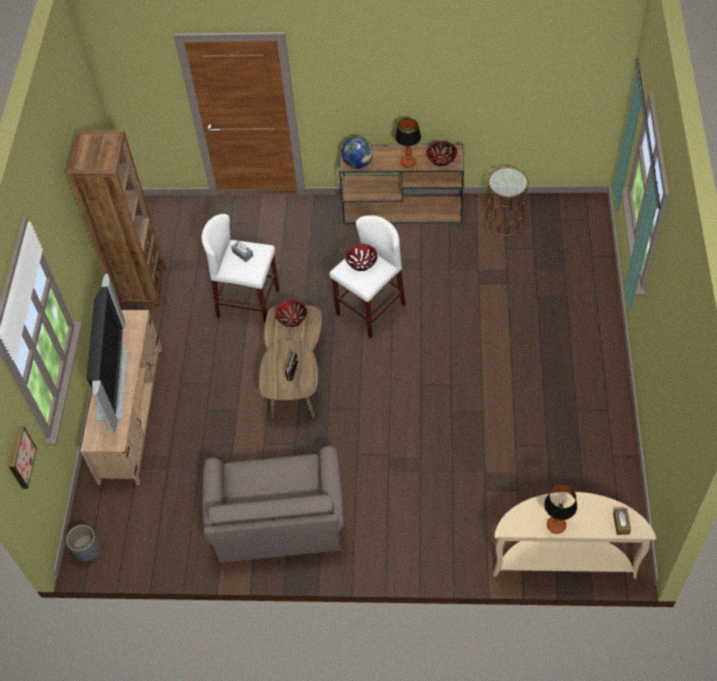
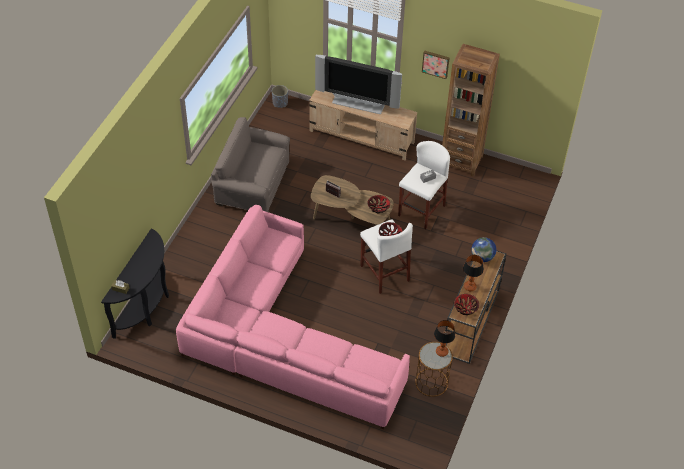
camera: 105 degrees right, 5 degrees down
(20, 457) = (293, 24): picture -> picture (436, 63)
(526, 380) = (281, 339): none -> pink sofa
(556, 526) = (139, 258): table lamp -> table lamp (441, 351)
(563, 559) = (146, 306): beige console table -> black console table

